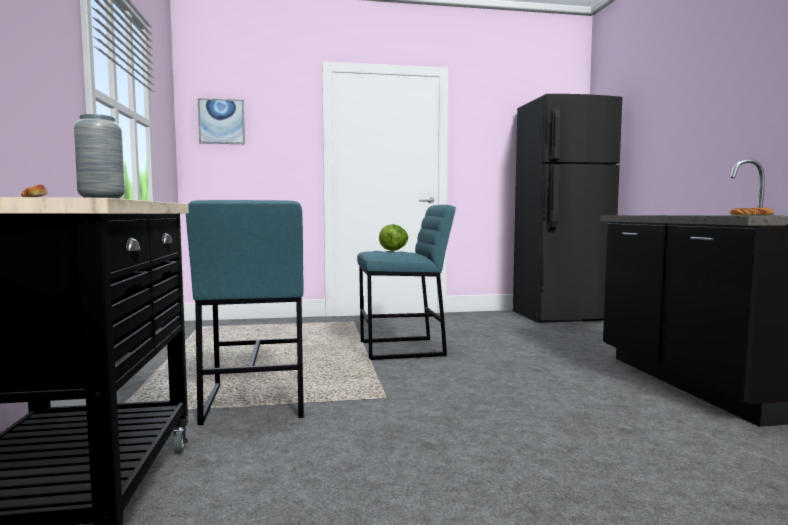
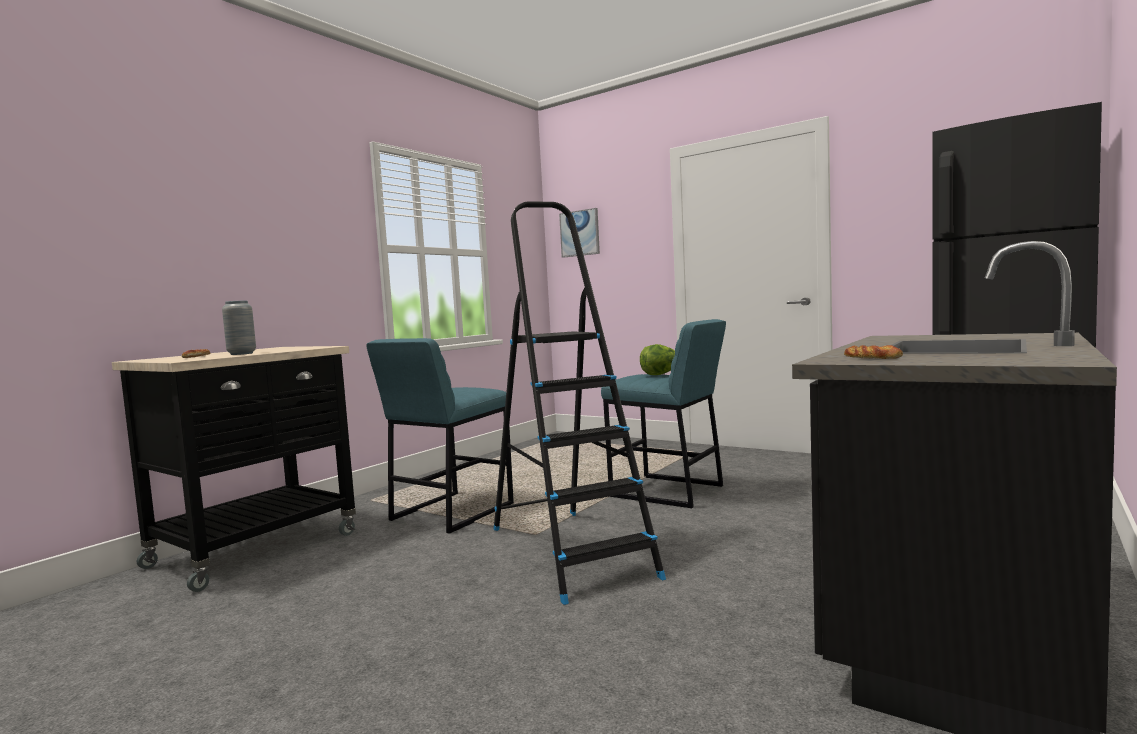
camera: 45 degrees right, 0 degrees up
(442, 401) = (570, 551): none -> black step ladder

